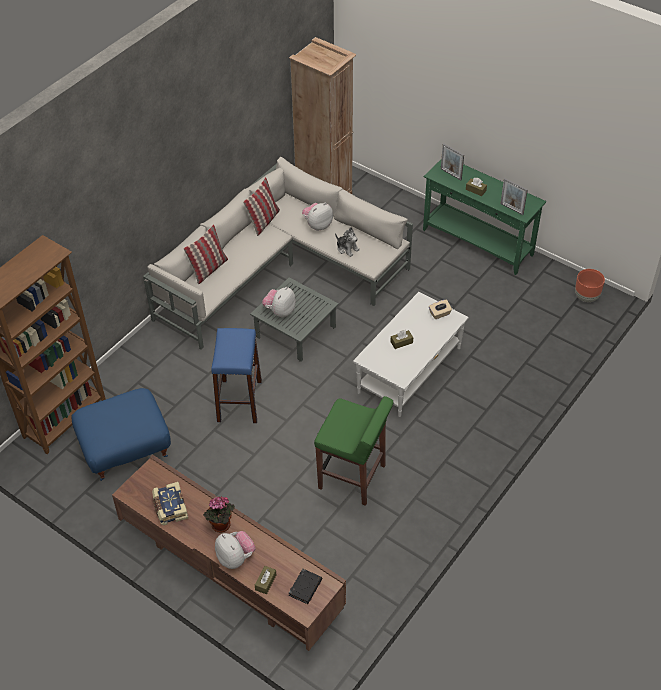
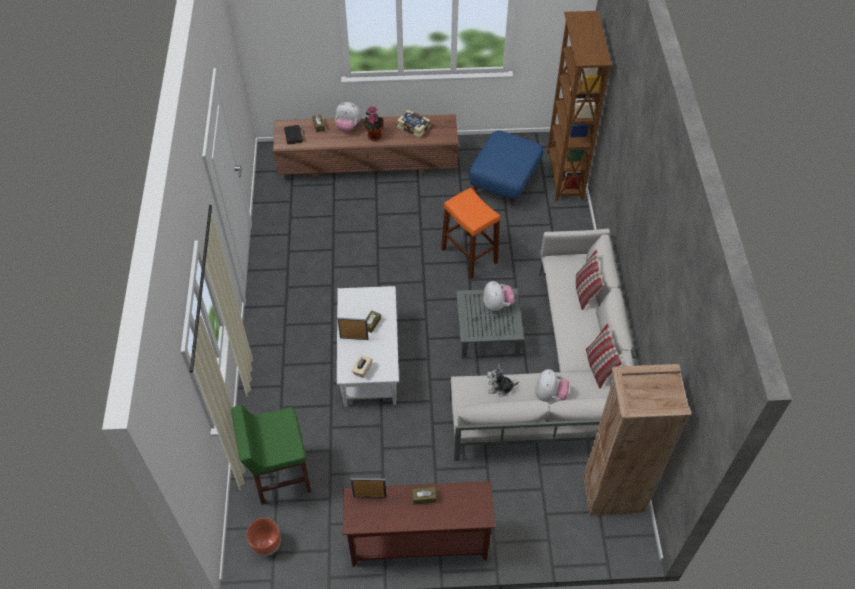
camera: 140 degrees right, 5 degrees up
(239, 401) = (469, 256): blue stool -> orange stool
(353, 477) = (341, 255): green stool -> green stool (280, 475)
(451, 174) = (466, 503): picture frame -> picture frame (354, 338)
(478, 242) = (418, 543): green console table -> brown console table

